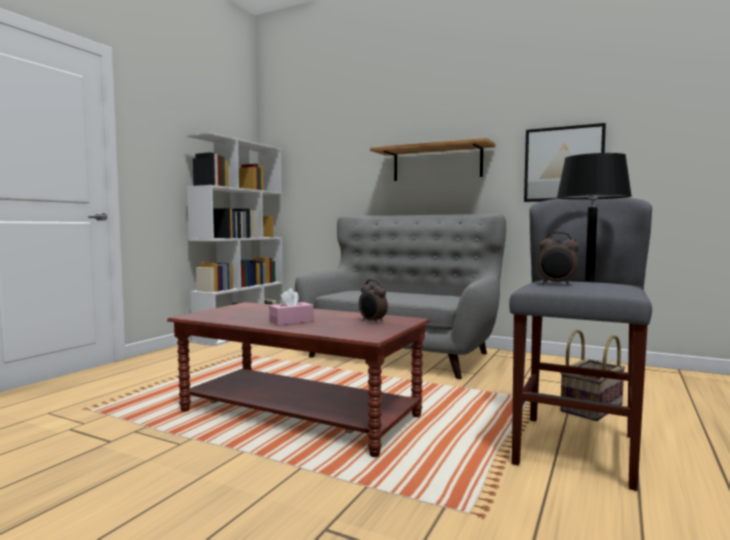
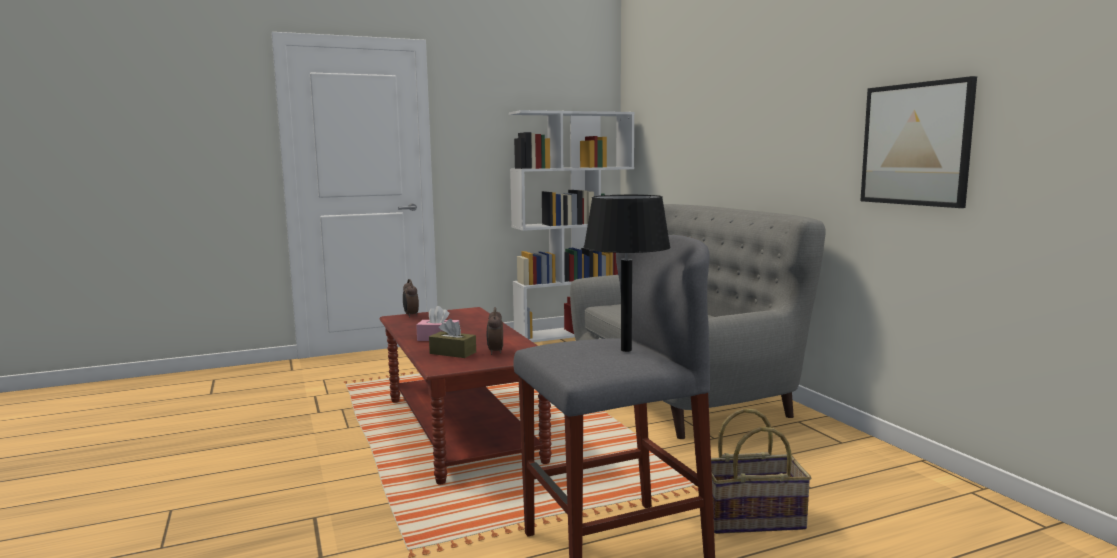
camera: 40 degrees right, 5 degrees up
(342, 327) = (453, 353): none -> brown tissue box
(437, 163) = (771, 136): shelf -> none
(556, 284) = (559, 348): alarm clock -> alarm clock (410, 315)

